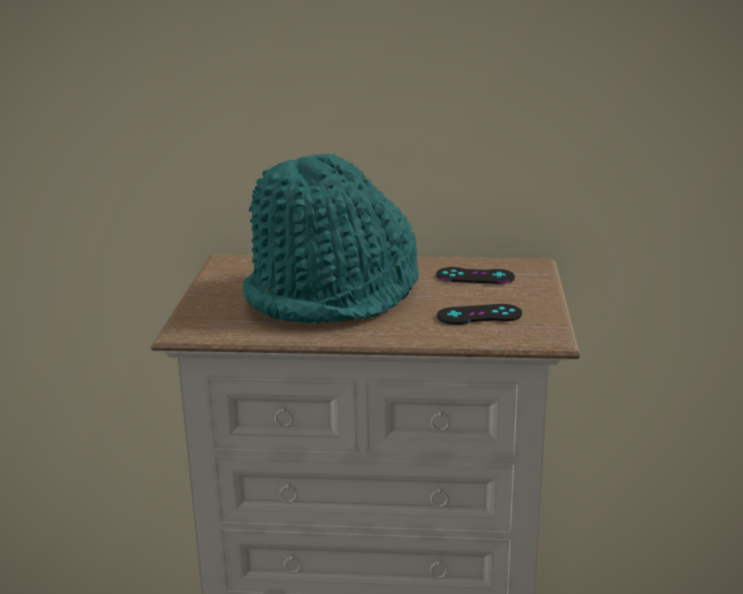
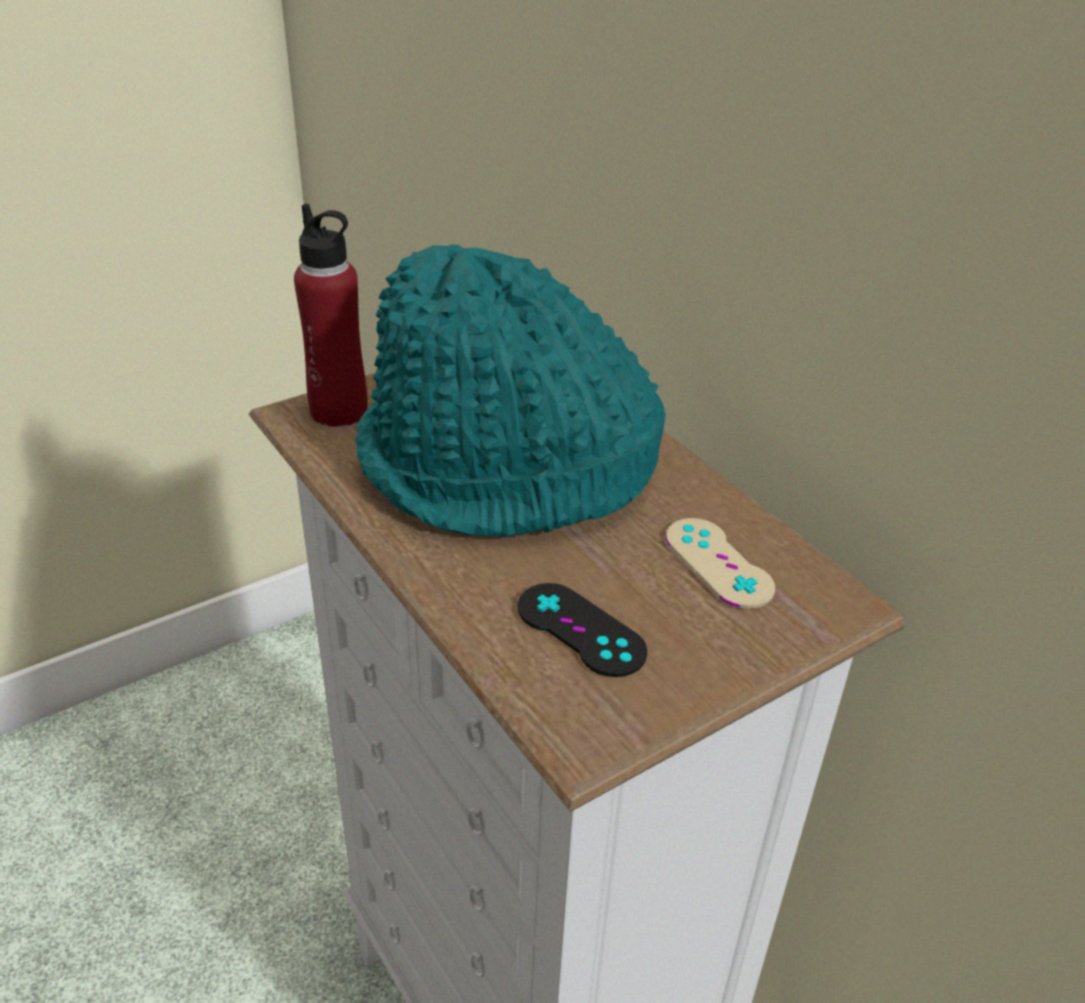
camera: 50 degrees right, 15 degrees up
(205, 318) = (339, 411): none -> red bottle
(475, 276) = (718, 563): black game controller -> beige game controller

